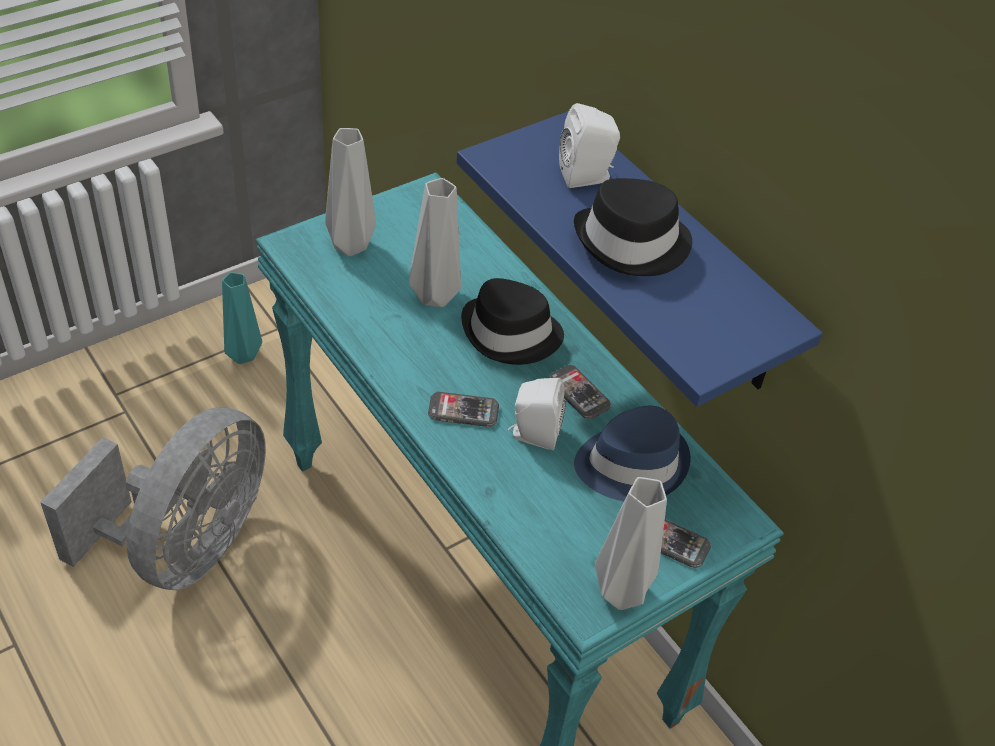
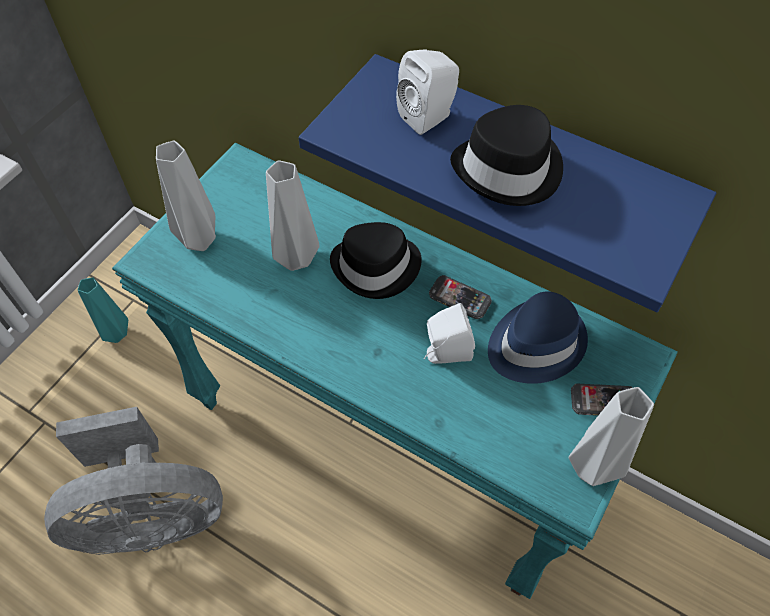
camera: 20 degrees left, 10 degrees up
(184, 547) = (151, 515): grey fan -> grey fan turned 75 degrees clockwise
(463, 411) = (377, 356): phone -> none

